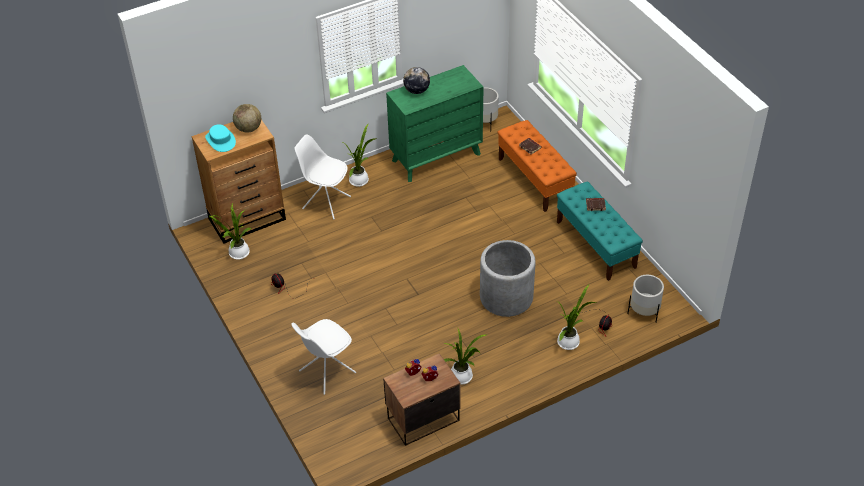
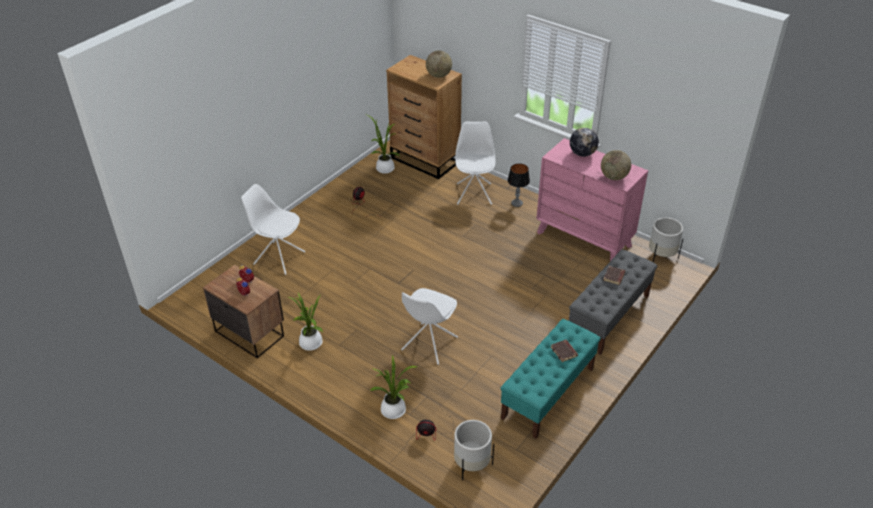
camera: 65 degrees right, 5 degrees down
(221, 140) = (414, 68): turquoise hat -> none
(360, 180) = (516, 203): potted plant -> table lamp
(436, 157) = (584, 239): green dresser -> pink dresser
(460, 86) = (614, 177): none -> globe
(506, 297) = (429, 344): grey planter -> white chair
(535, 179) = (608, 317): orange bench -> grey bench

